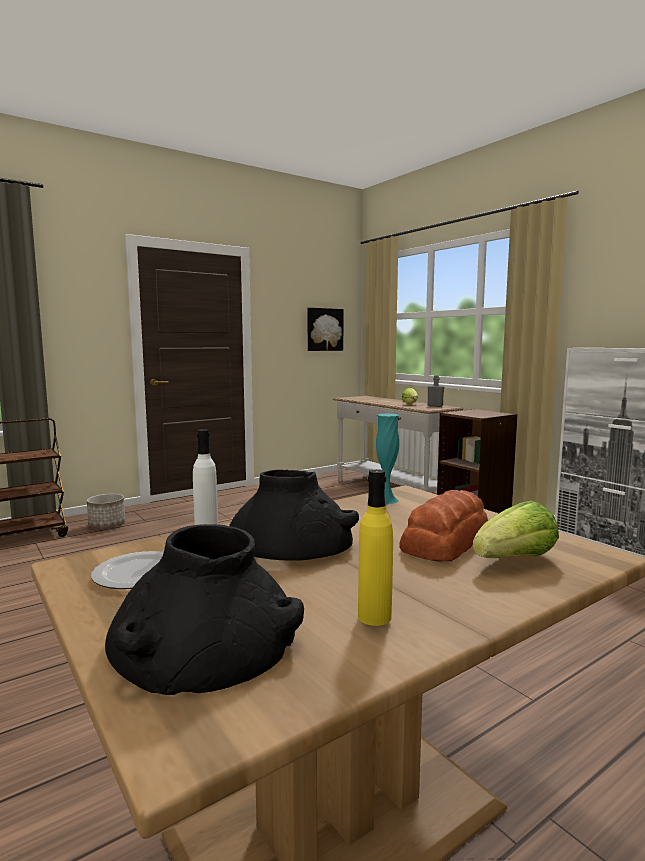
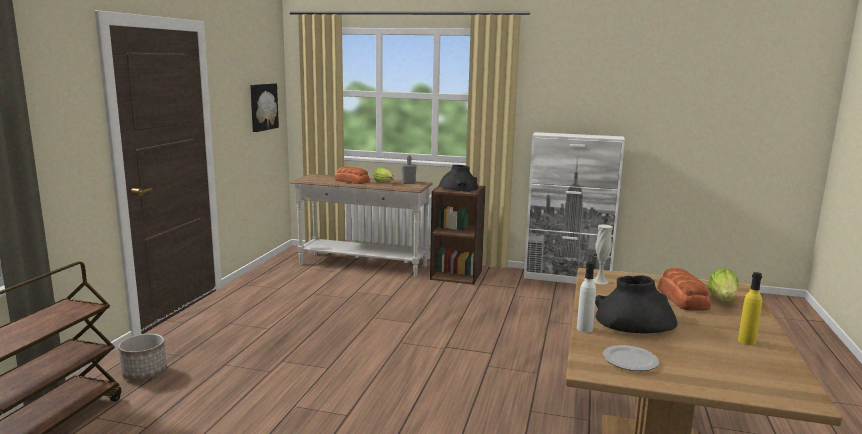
camera: 40 degrees left, 5 degrees up
(207, 637) = (728, 371): black vase -> black vase (458, 188)
(384, 401) = (352, 181): none -> bread
(386, 500) = (600, 281): turquoise vase -> white vase

